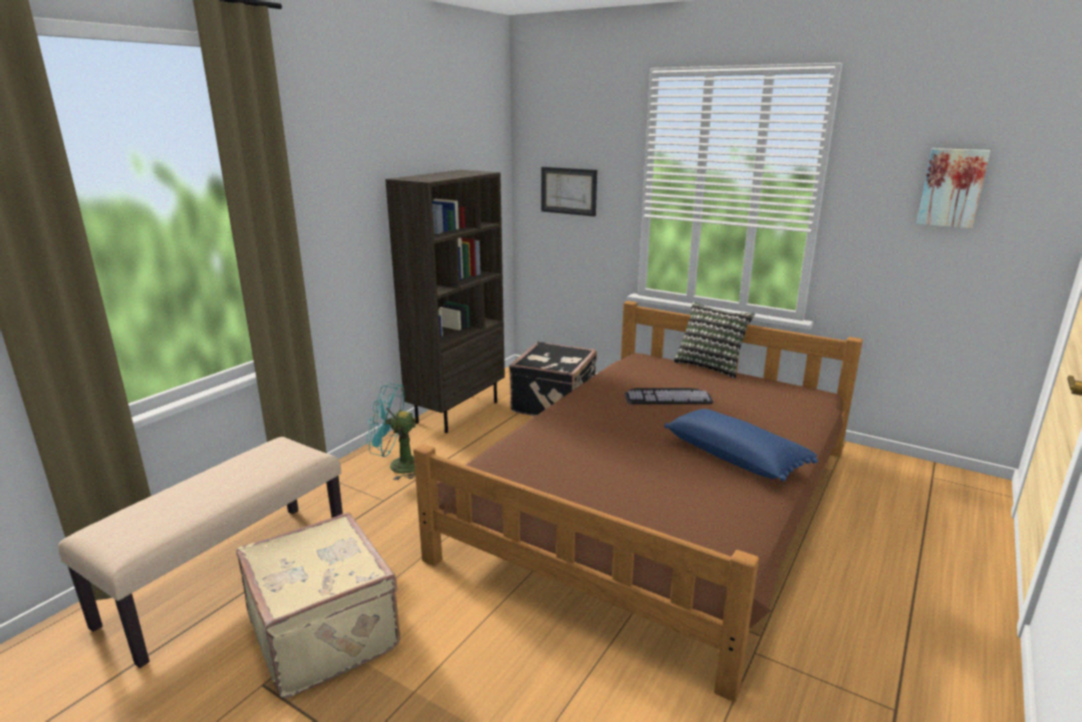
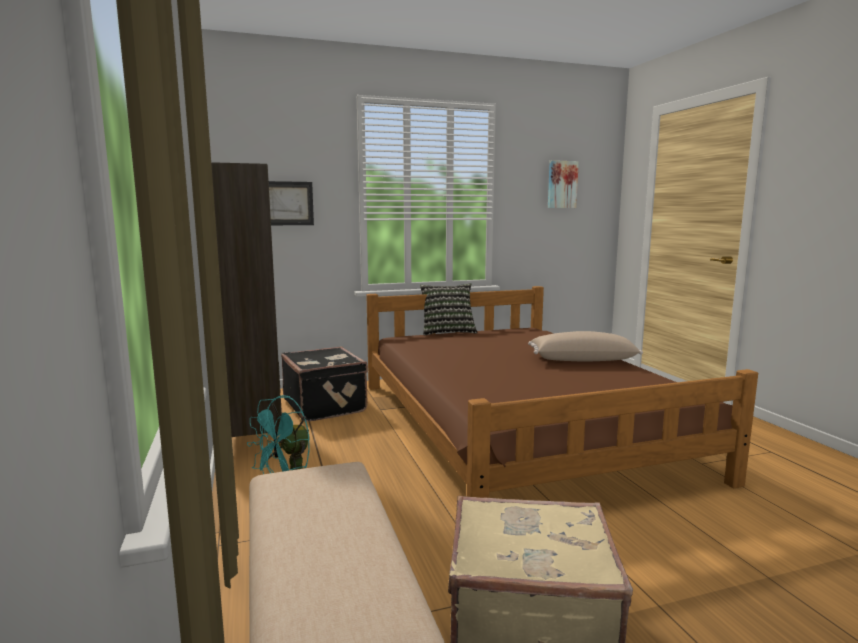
camera: 50 degrees left, 10 degrees down
(668, 396) = (474, 348): keyboard -> none
(736, 457) = (582, 359): blue pillow -> beige pillow

